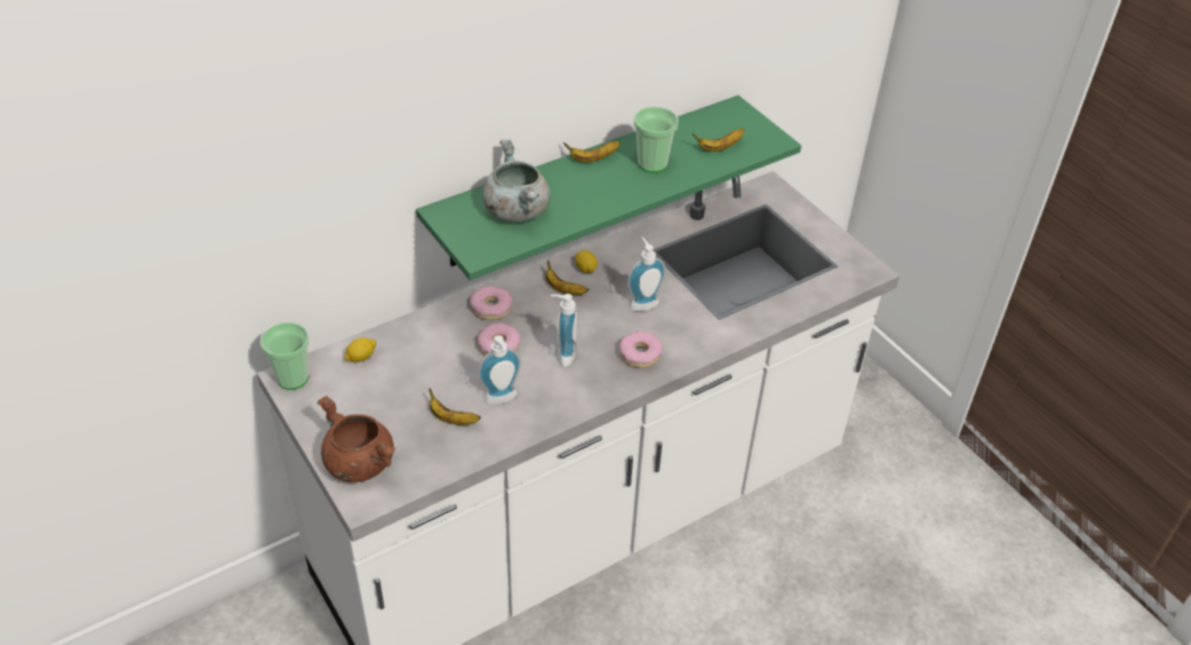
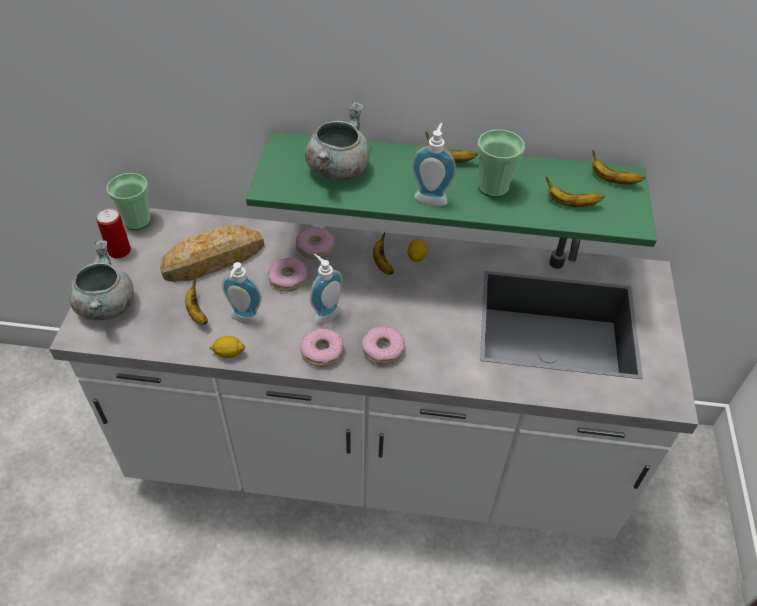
camera: 40 degrees right, 5 degrees up
(309, 413) = (119, 251): none -> can
(359, 464) = (106, 305): brown cooking pot -> grey cooking pot
(361, 357) = (192, 232): lemon -> lemon (228, 353)
(412, 368) = (214, 259): none -> bread
(595, 385) = (322, 352): none -> donut
(642, 303) = (431, 309): soap dispenser -> soap dispenser (431, 197)
(728, 115) = (612, 180): none -> banana

